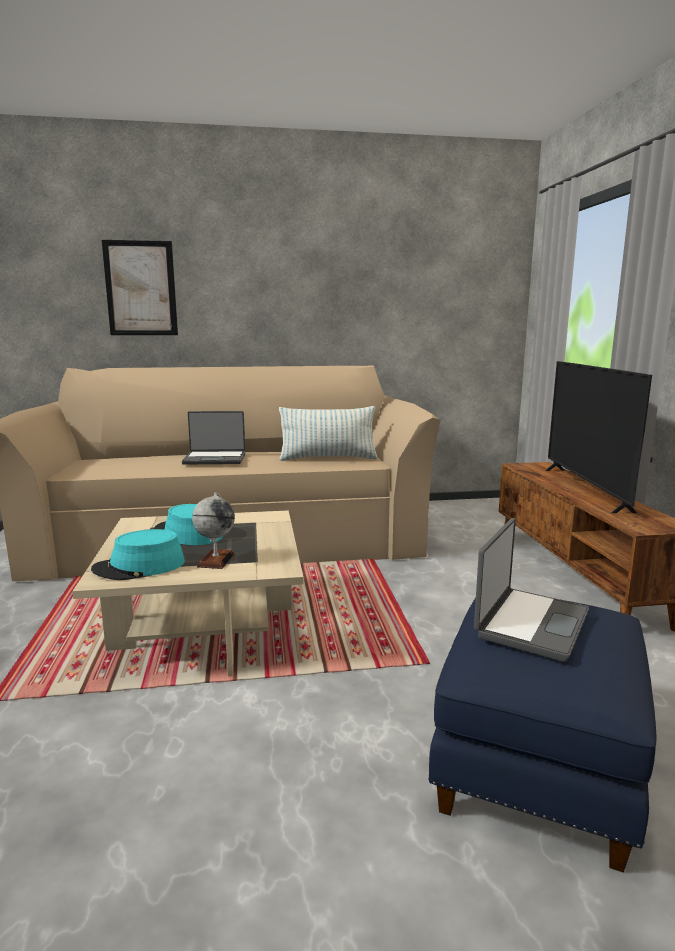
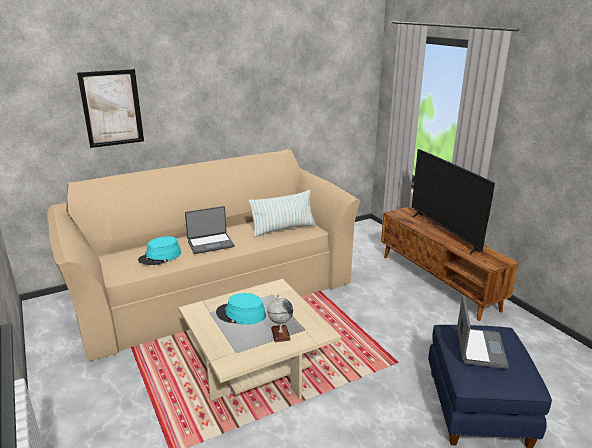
camera: 20 degrees left, 10 degrees up
(139, 567) = (240, 349): turquoise hat -> turquoise hat (160, 256)

